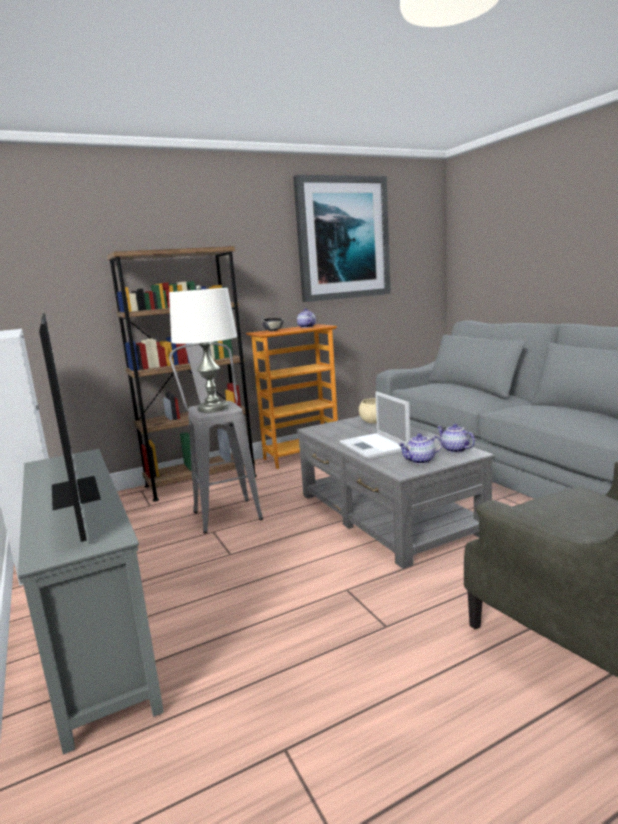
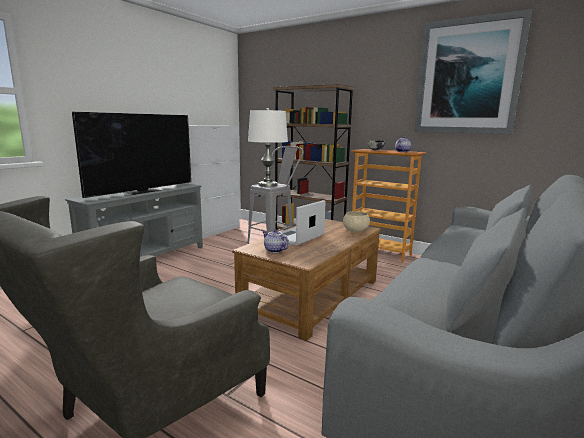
camera: 60 degrees right, 0 degrees up
(386, 514) = (311, 295): grey coffee table -> brown coffee table
(454, 450) = (308, 257): teapot -> none

